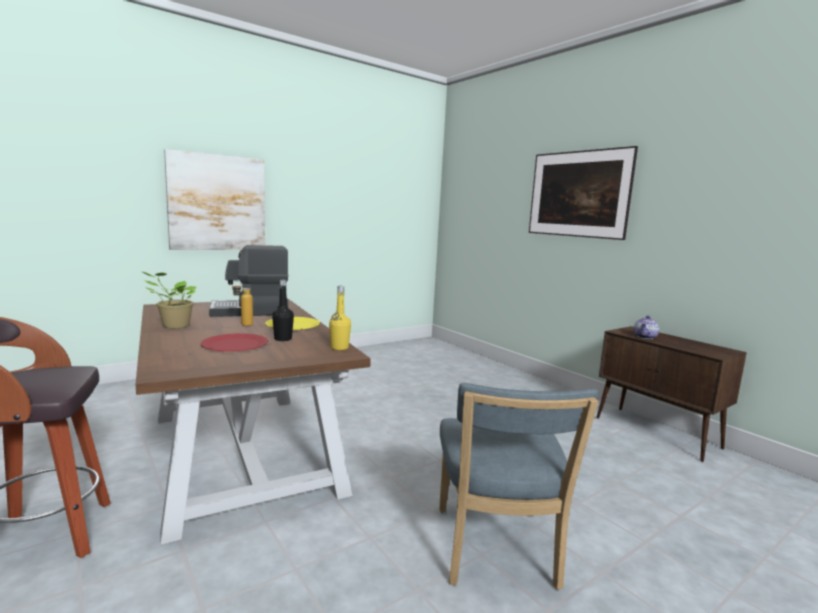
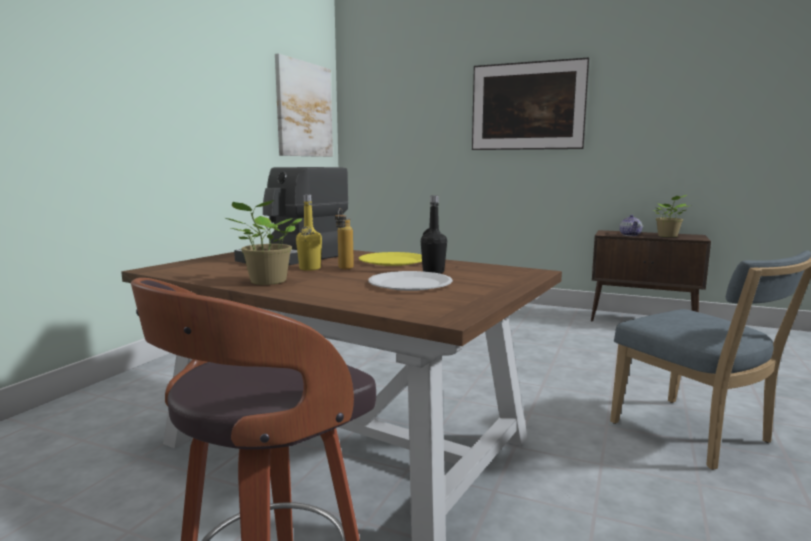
camera: 30 degrees left, 0 degrees up
(217, 203) = (117, 119): picture -> picture (304, 109)
(235, 345) = (410, 284): red plate -> white plate
(339, 348) = (509, 269): yellow bottle -> yellow bottle (310, 268)
(687, 346) = (668, 236): none -> potted plant

